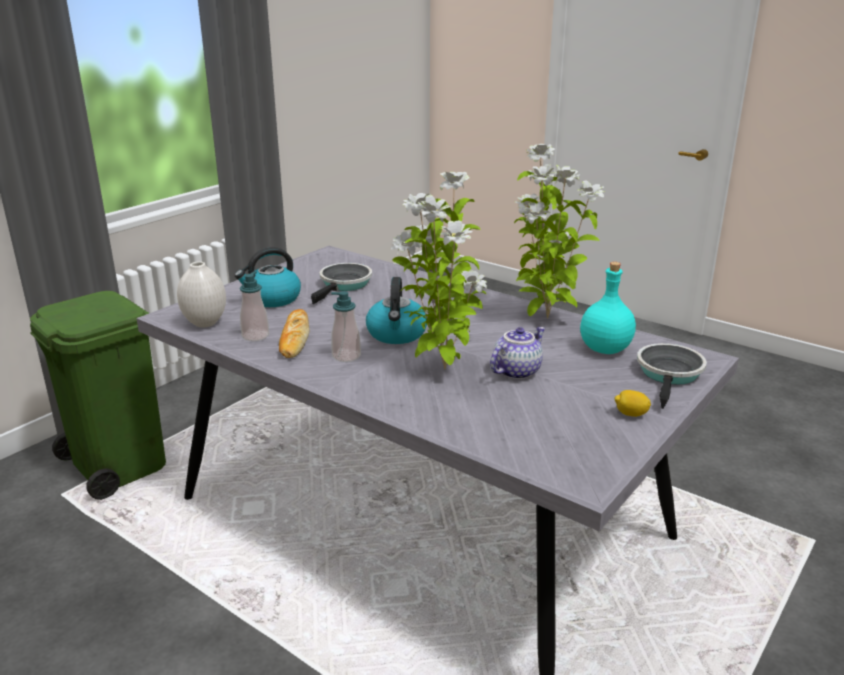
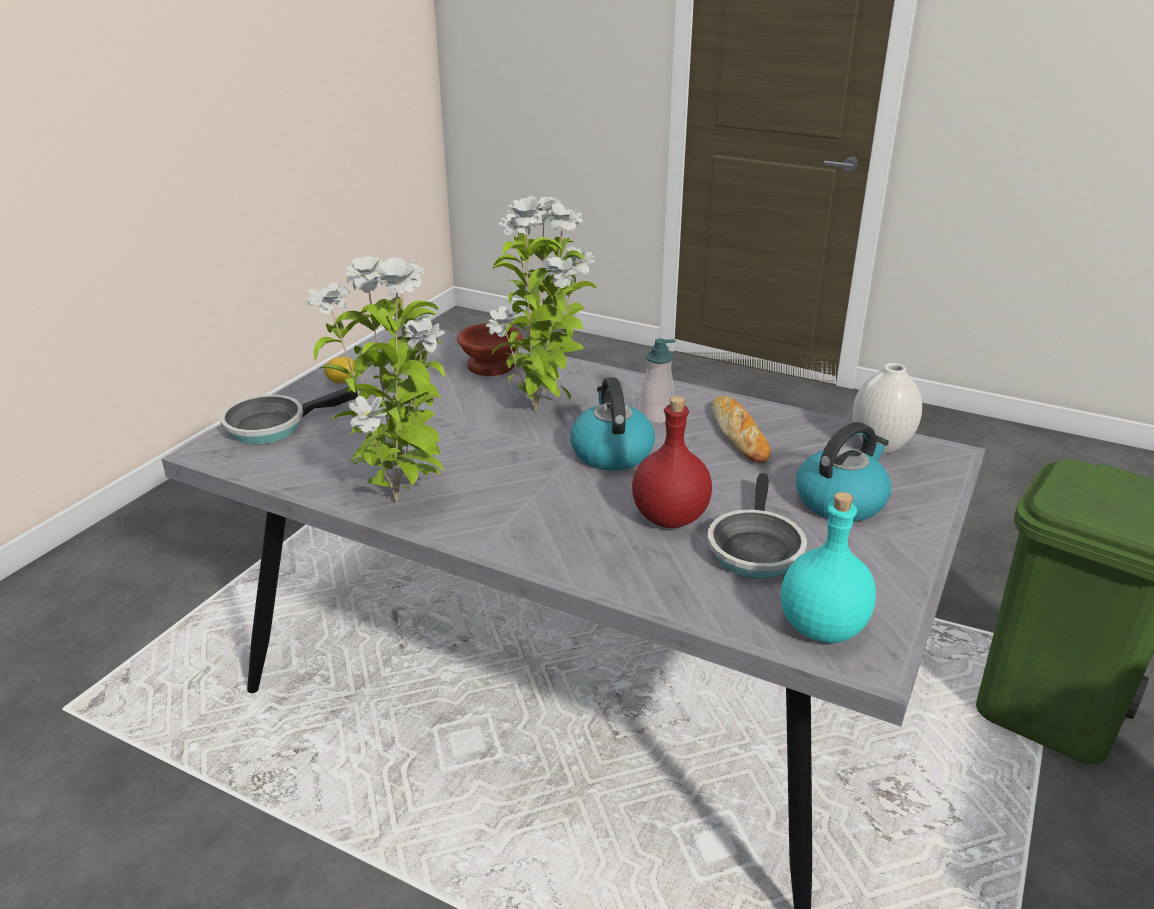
camera: 170 degrees right, 5 degrees up
(255, 336) = (791, 433): soap dispenser -> none
(380, 299) = (670, 518): none -> red bottle
(478, 420) = (493, 366): none -> brown bowl
(516, 371) = (453, 415): teapot -> none
(605, 349) = (332, 453): turquoise bottle -> turquoise bottle (821, 627)
(669, 374) = (272, 426): frying pan -> frying pan turned 45 degrees clockwise

